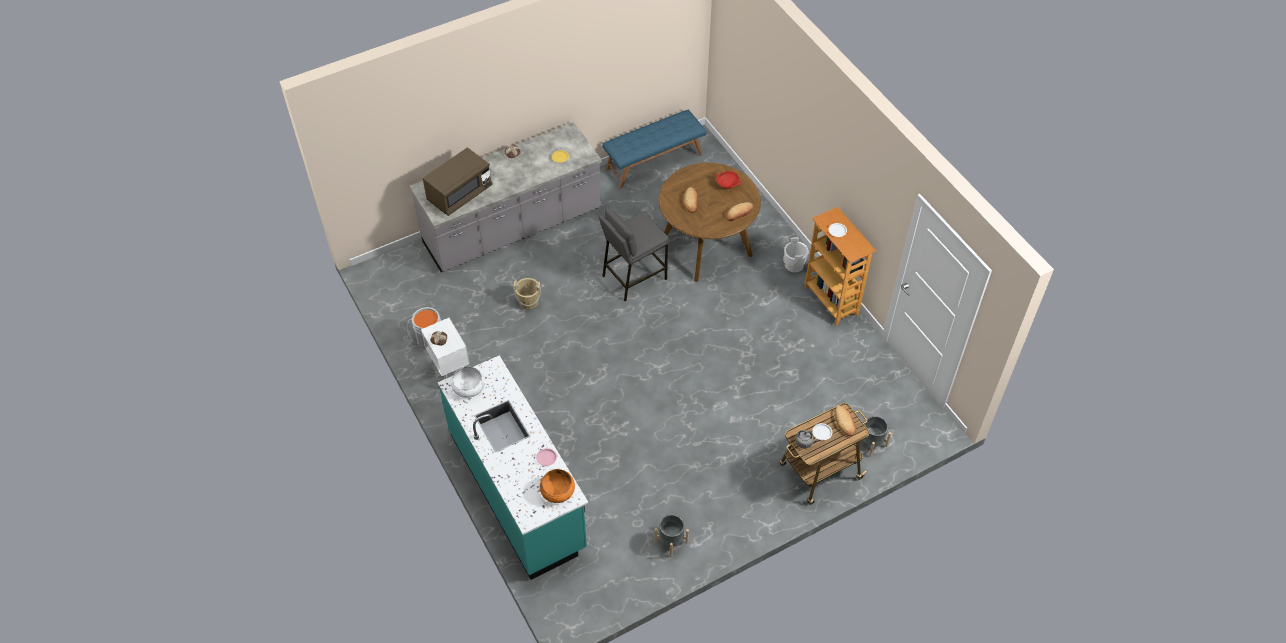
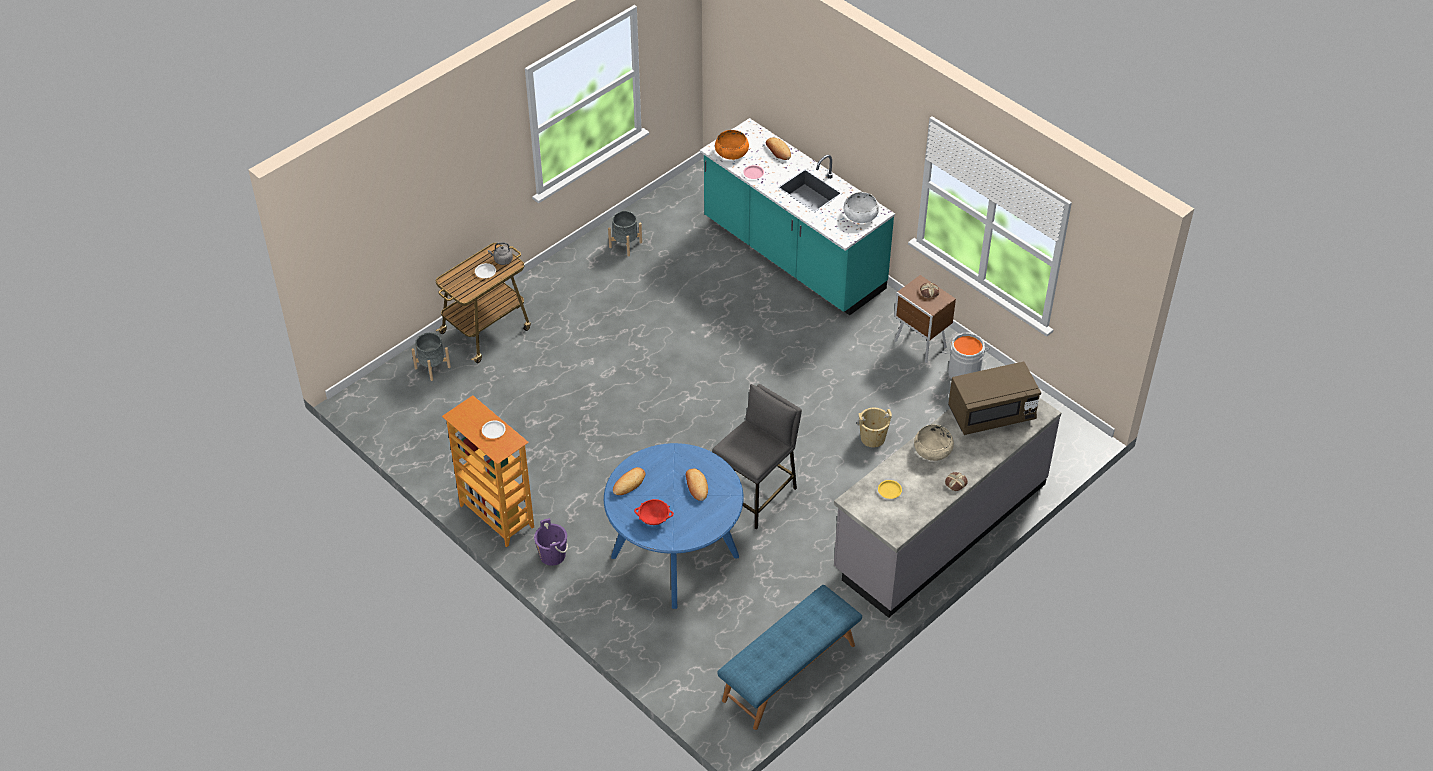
camera: 165 degrees right, 5 degrees down
(451, 372) = (920, 345): white nightstand -> brown nightstand
(460, 194) = (991, 414): brown microwave -> brown microwave turned 135 degrees counterclockwise
(516, 178) = (933, 449): none -> beige bowl
(706, 246) = (675, 556): brown dining table -> blue dining table
(794, 265) = (552, 555): white bucket -> purple bucket
(844, 422) = (462, 285): bread -> bread (778, 151)

